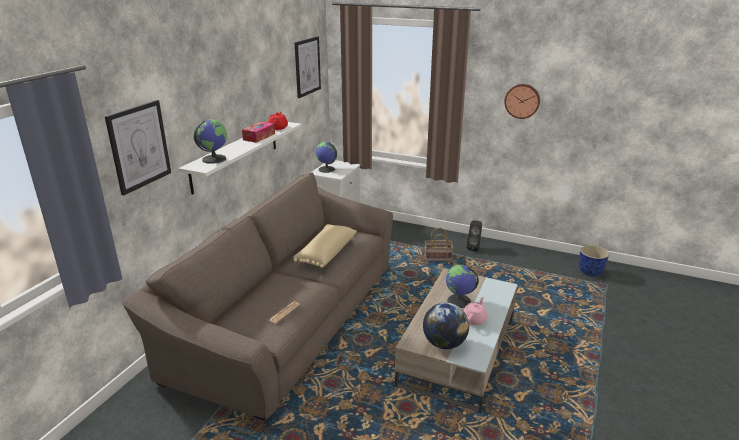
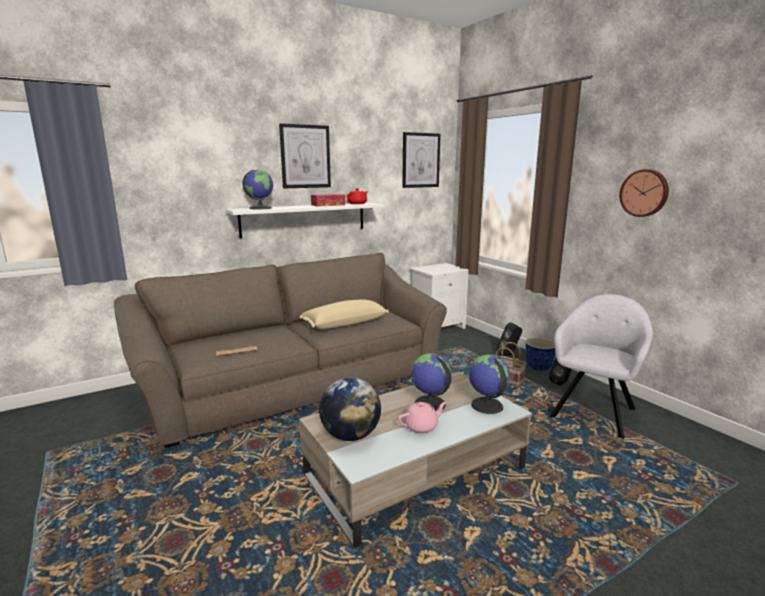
camera: 35 degrees right, 10 degrees down
(139, 146) = (179, 176): picture -> picture (305, 156)
(326, 169) = (430, 268): globe -> globe (486, 406)
(418, 234) = (509, 355): none -> black speaker
(510, 264) = (593, 411): none -> grey armchair
(590, 272) = (720, 457): planter -> planter (539, 367)

